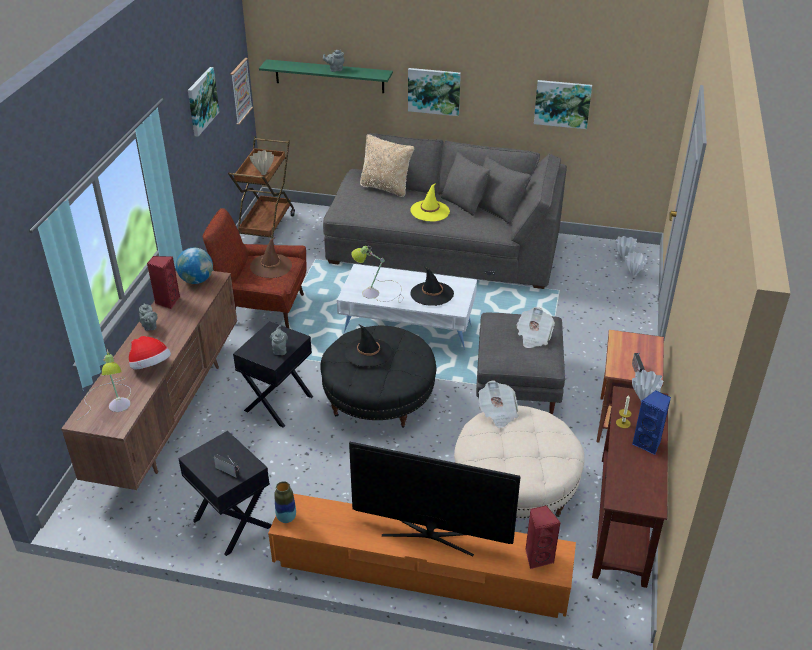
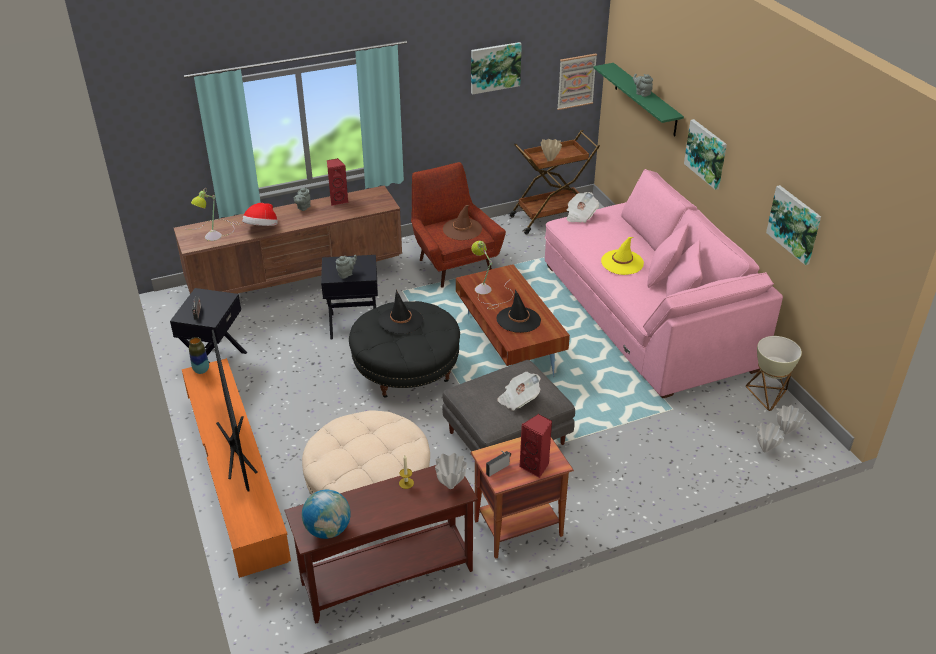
camera: 55 degrees right, 0 degrees up
(197, 280) = (375, 199): globe -> globe (328, 530)
(386, 189) = (626, 227): beige pillow -> none
(408, 329) = (509, 345): white coffee table -> brown coffee table
(443, 249) = (645, 314): grey sofa -> pink sofa
(497, 413) = (392, 419): newspaper -> newspaper (580, 215)
(538, 557) = (253, 516): red speaker -> red speaker (536, 466)
(582, 246) = (768, 395): none -> planter
(648, 443) = (391, 509): blue speaker -> none

